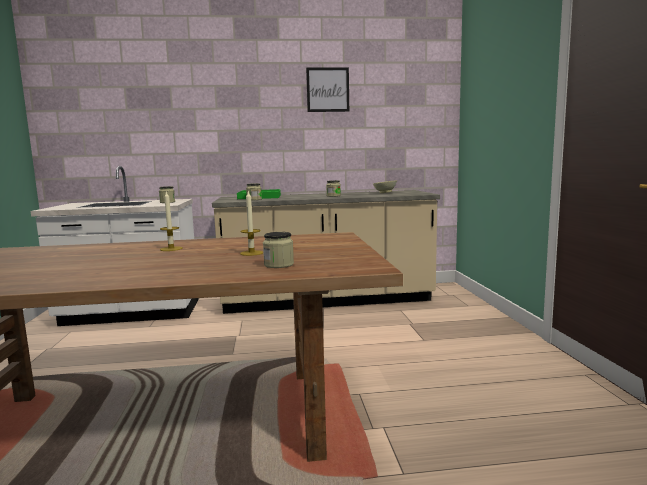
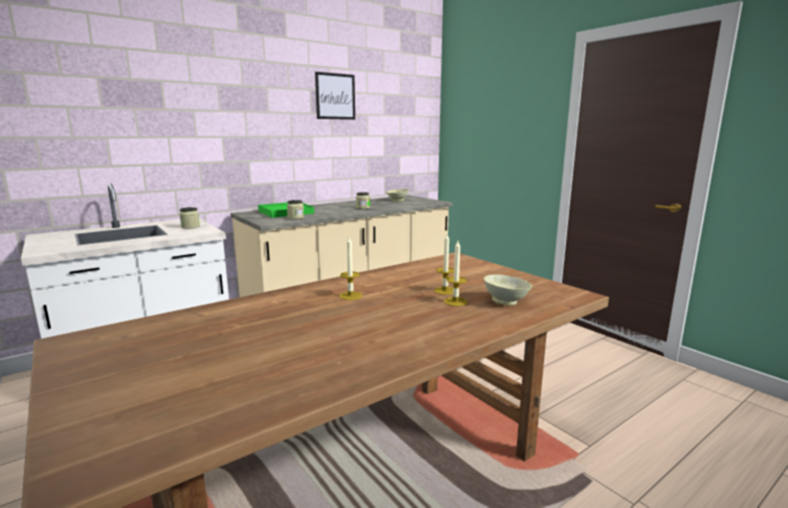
camera: 30 degrees left, 5 degrees up
(236, 260) = (455, 301): none -> candle
(279, 265) = (506, 302): jar -> beige bowl

